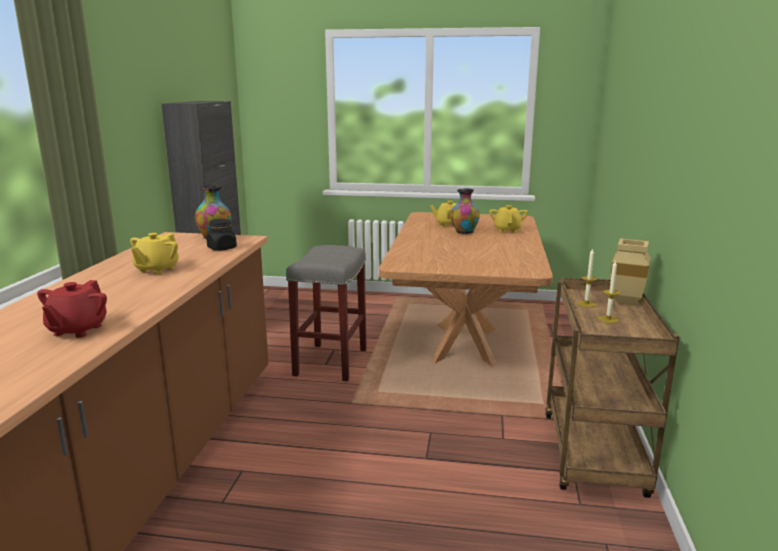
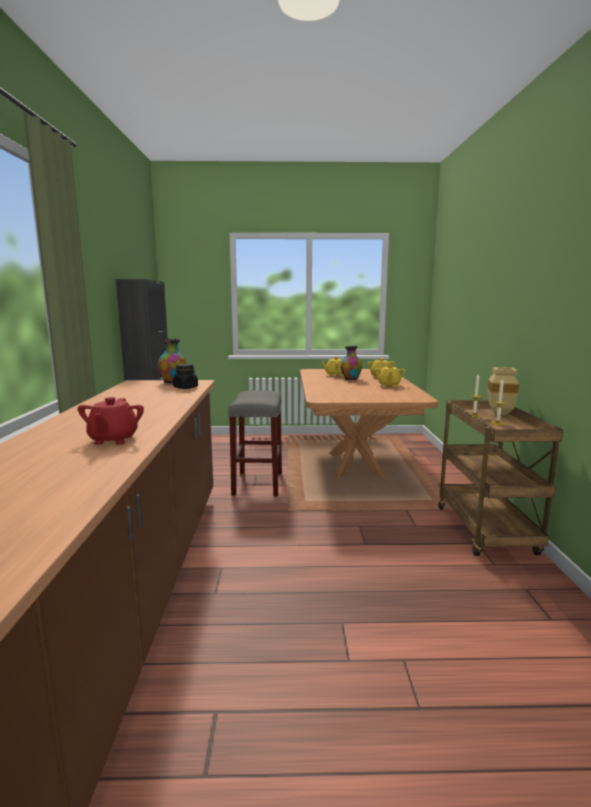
camera: 10 degrees left, 5 degrees down
(156, 270) = (144, 401): yellow teapot -> yellow teapot (388, 385)

